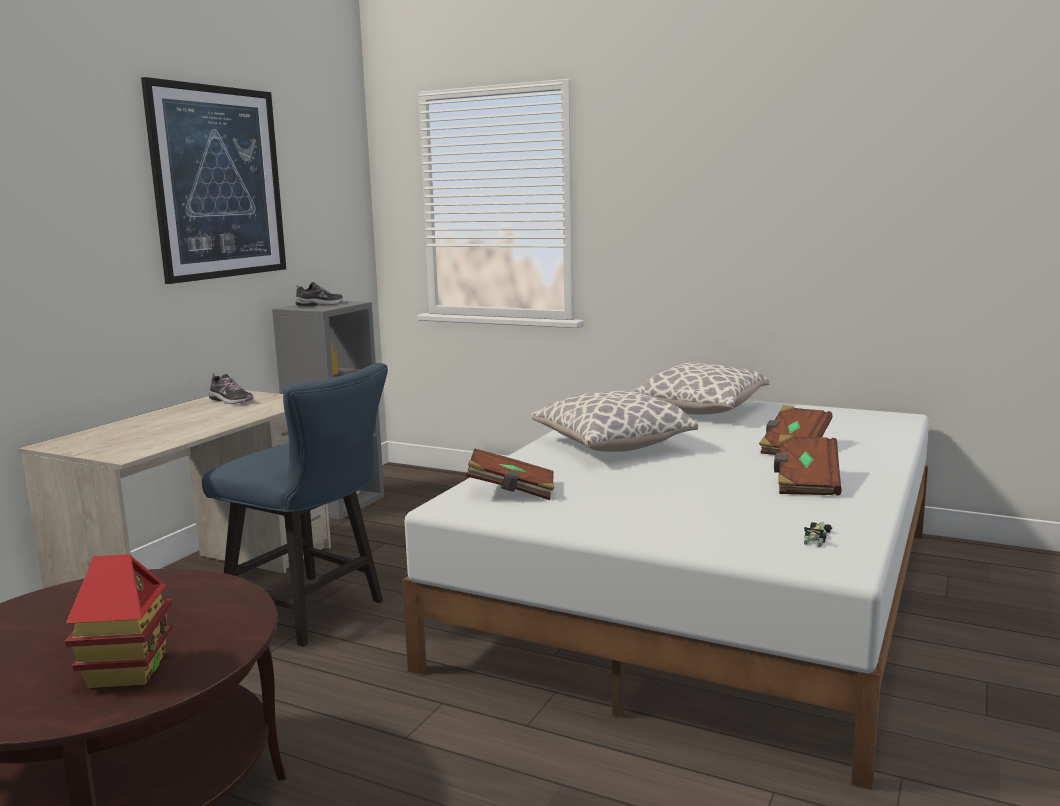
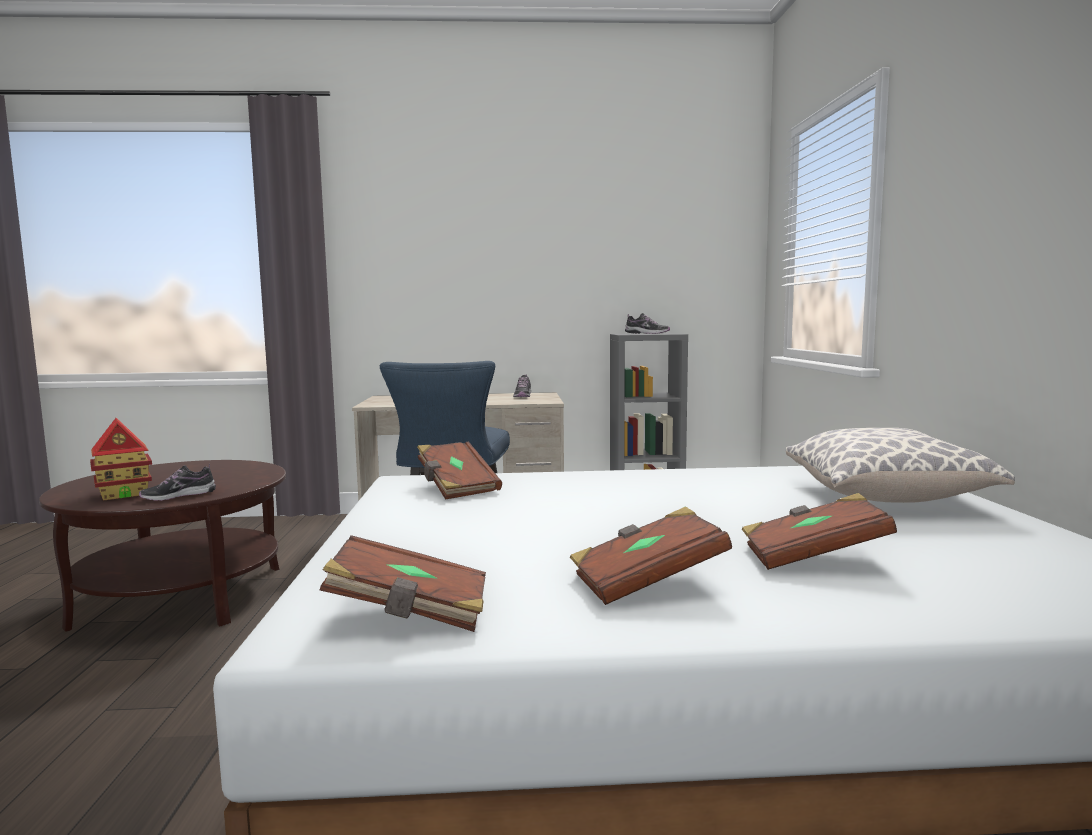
camera: 60 degrees right, 5 degrees down
(216, 632) = (178, 496): none -> shoe
(218, 183) = (569, 229): picture -> none
(612, 446) = (654, 490): pillow -> none
(816, 537) = (410, 613): toy car -> brown book

